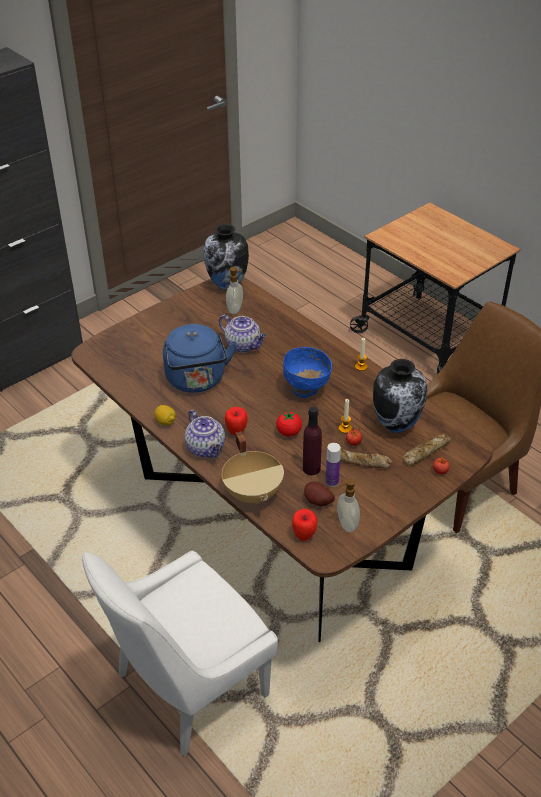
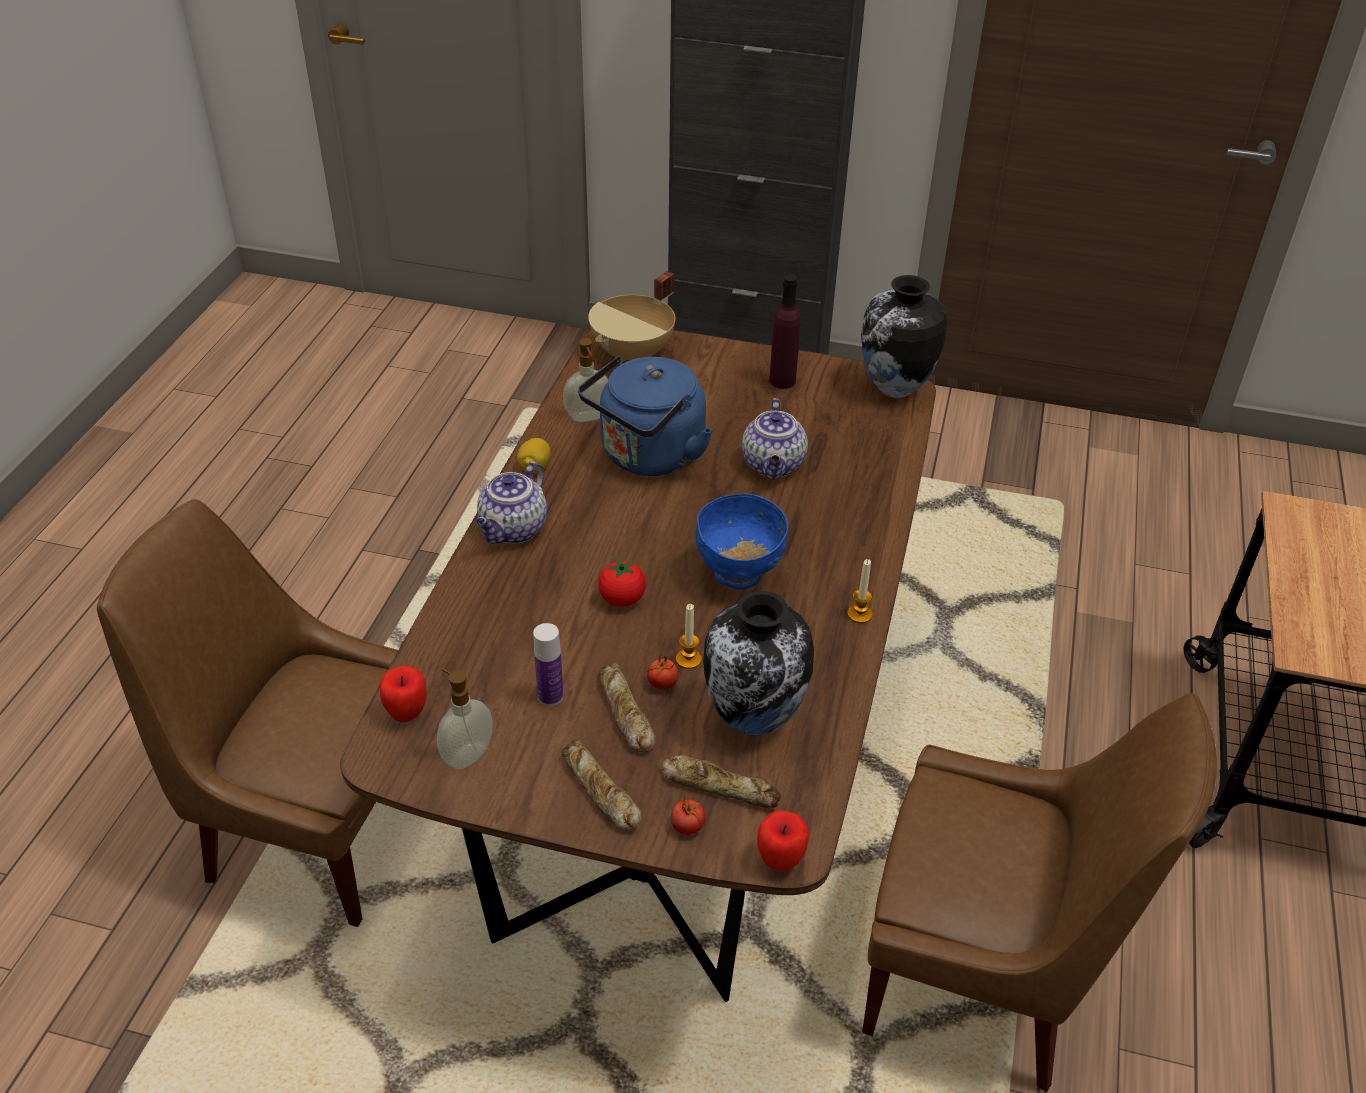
camera: 55 degrees right, 0 degrees up
(187, 688) = (317, 826): white chair -> brown chair
(235, 309) = (848, 421): soap dispenser -> soap dispenser (588, 417)
(236, 432) = (574, 544): apple -> apple (780, 862)
(254, 493) = (458, 619): beige cooking pot -> beige cooking pot (634, 354)
(311, 468) = (561, 659): purple bottle -> purple bottle (782, 381)
(317, 502) = (490, 699): potato -> none
(401, 489) = (599, 792): none -> bread

